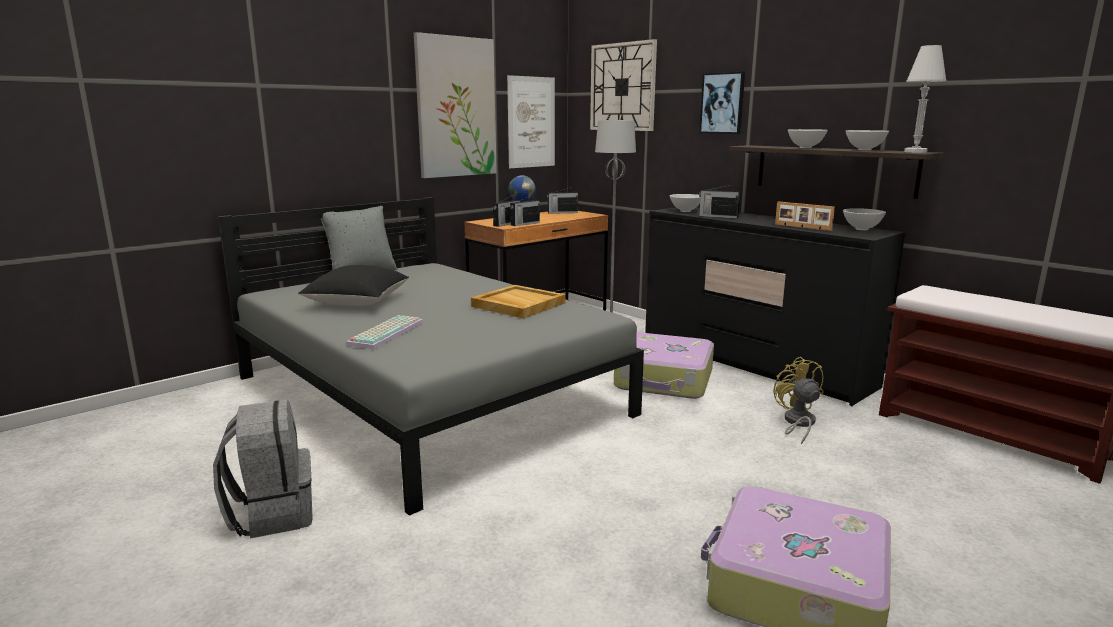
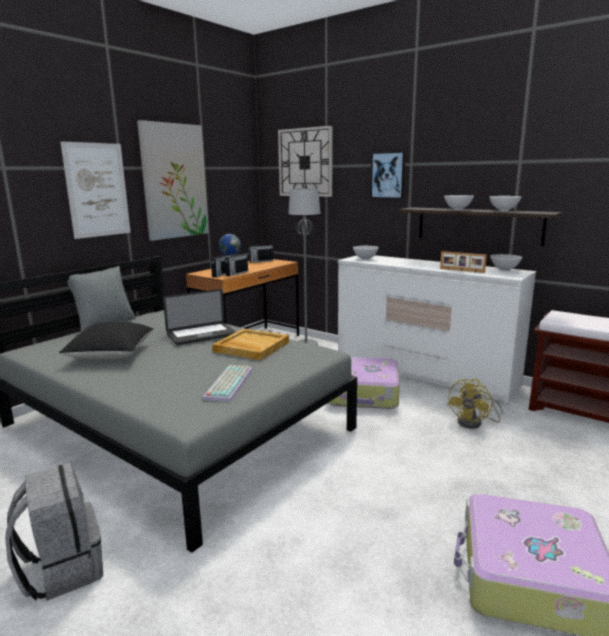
camera: 10 degrees left, 0 degrees up
(385, 333) = (147, 385): keyboard -> keyboard (228, 383)
(465, 289) = (201, 335): none -> laptop
(531, 122) = (233, 191): picture -> picture (97, 190)
(717, 216) = (393, 263): radio -> none
(753, 363) = (424, 373): black dresser -> white dresser
(797, 423) = (474, 423): yellow fan -> yellow fan turned 120 degrees counterclockwise
(915, 152) = (544, 212): white table lamp -> none

